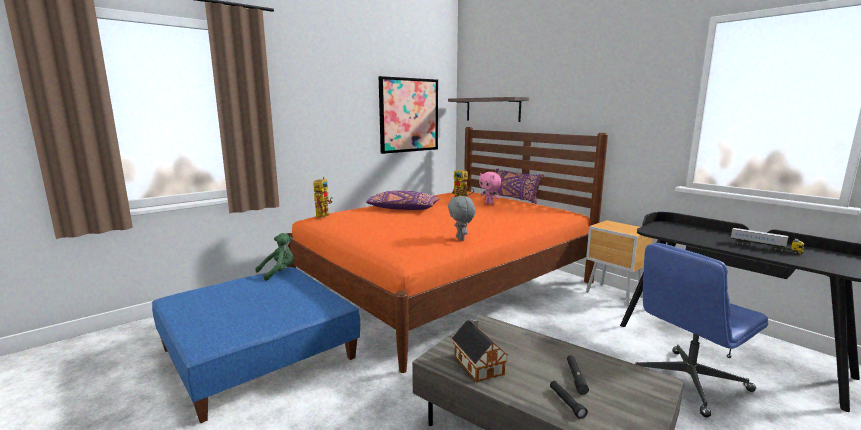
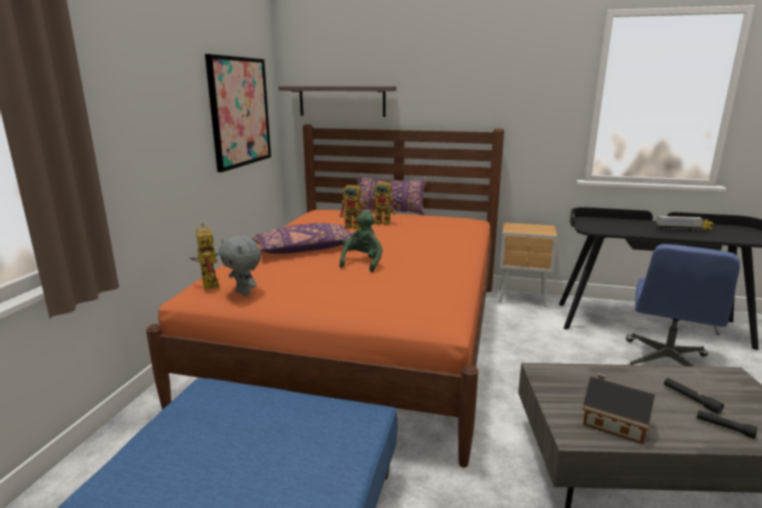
camera: 35 degrees left, 5 degrees up
(279, 272) = (199, 395): green plush toy -> green plush toy (362, 262)
(461, 239) = (452, 278): grey plush toy -> grey plush toy (244, 293)
(489, 203) = (386, 223): pink plush toy -> toy robot

